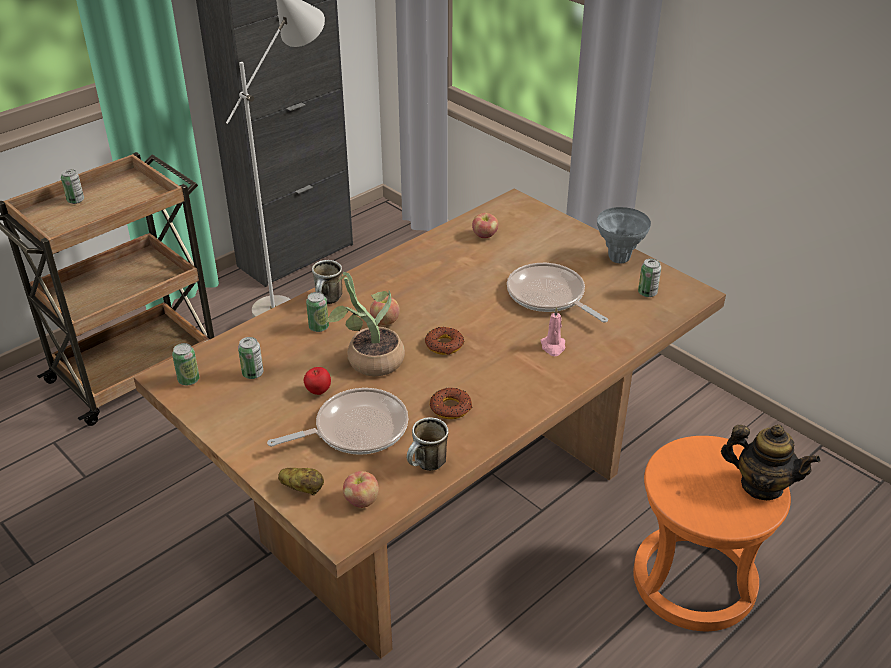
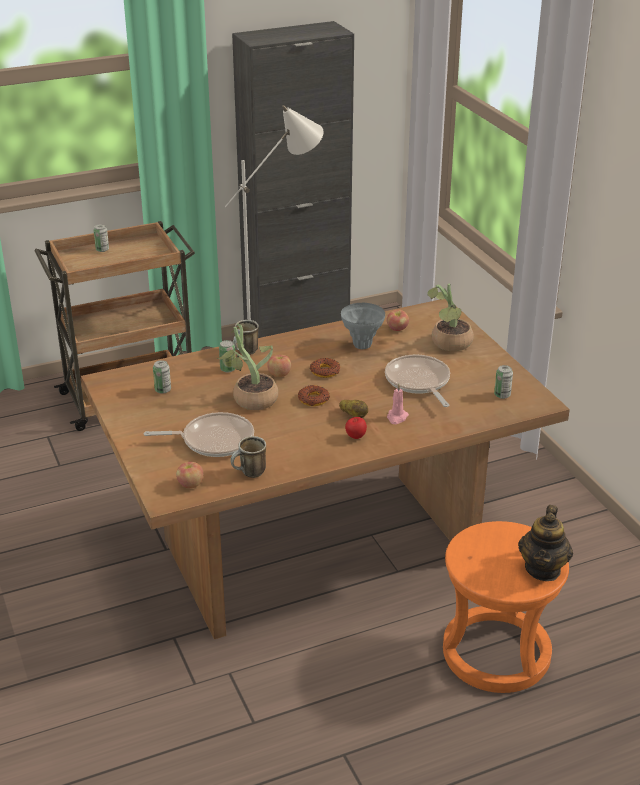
camera: 20 degrees right, 5 degrees down
(188, 380) = (116, 385): can -> none
(302, 489) = (154, 468): potato -> potato (354, 416)
(318, 392) = (201, 411): apple -> apple (355, 437)
(450, 407) = (290, 441): donut -> donut (325, 371)
(552, 243) = (448, 344): none -> potted plant
(619, 258) = (497, 366): grey vase -> grey vase (362, 345)
(761, 486) = (543, 569): teapot -> teapot turned 60 degrees clockwise

